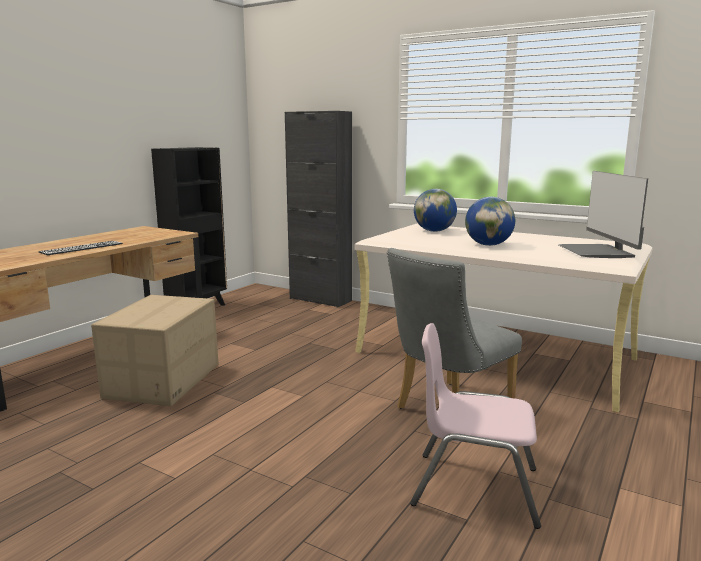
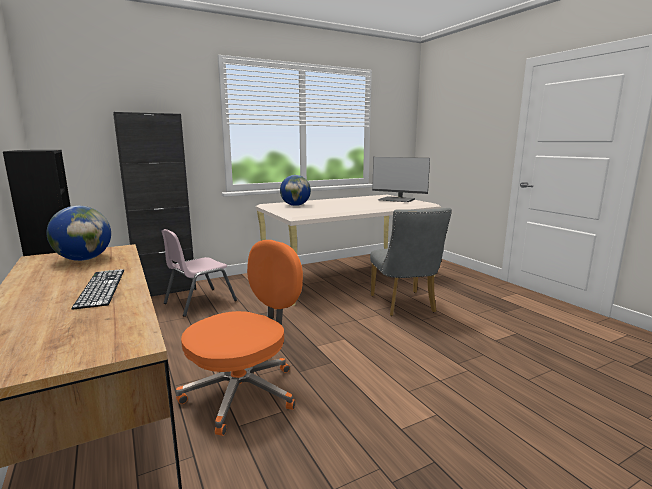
camera: 60 degrees left, 0 degrees up
(164, 381) = (244, 392): cardboard box -> orange office chair
(474, 487) = (488, 323): pink chair -> pink chair (199, 302)
(488, 245) = (354, 206): globe -> globe (84, 259)

